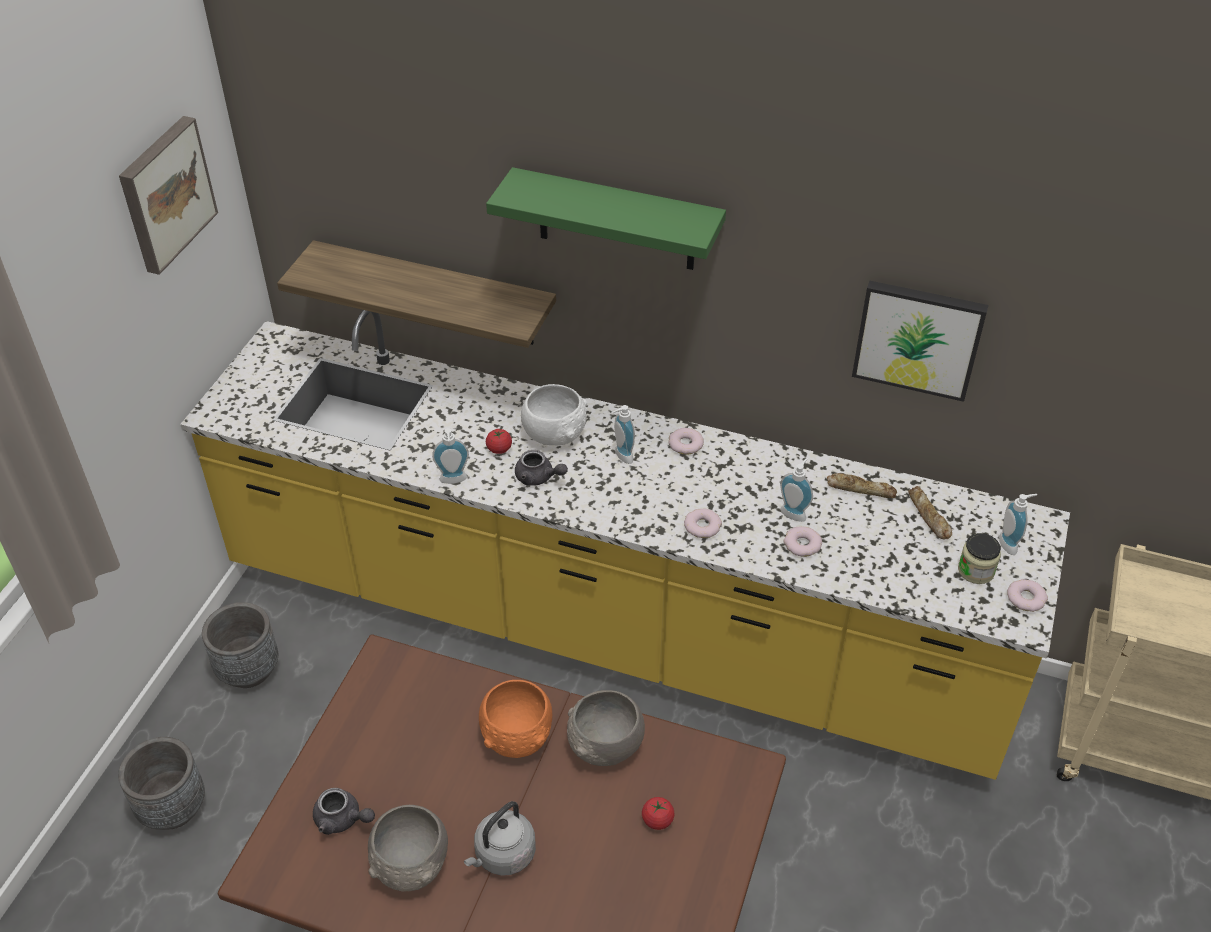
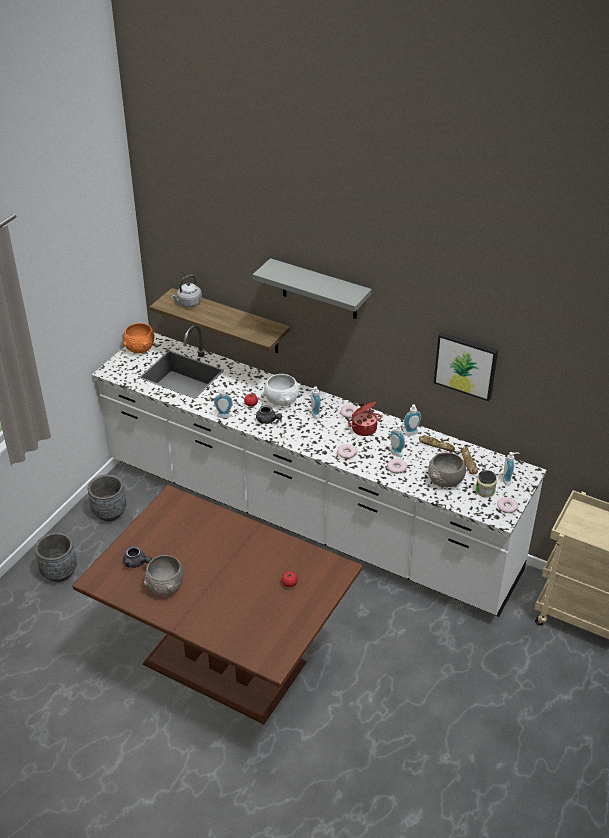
camera: 10 degrees right, 5 degrees down
(165, 194) = (98, 255): picture -> none
(503, 855) = (210, 588): grey kettle -> grey kettle (188, 303)
(518, 736) = (230, 538): orange bowl -> orange bowl (140, 348)
(605, 627) = (304, 516): yellow counter -> white counter
(605, 746) = (272, 548): grey bowl -> grey bowl (445, 481)
(616, 220) = (319, 290): green shelf -> grey shelf
(720, 471) = (364, 428): none -> cooking pot
(810, 472) = (412, 434): none -> soap dispenser

